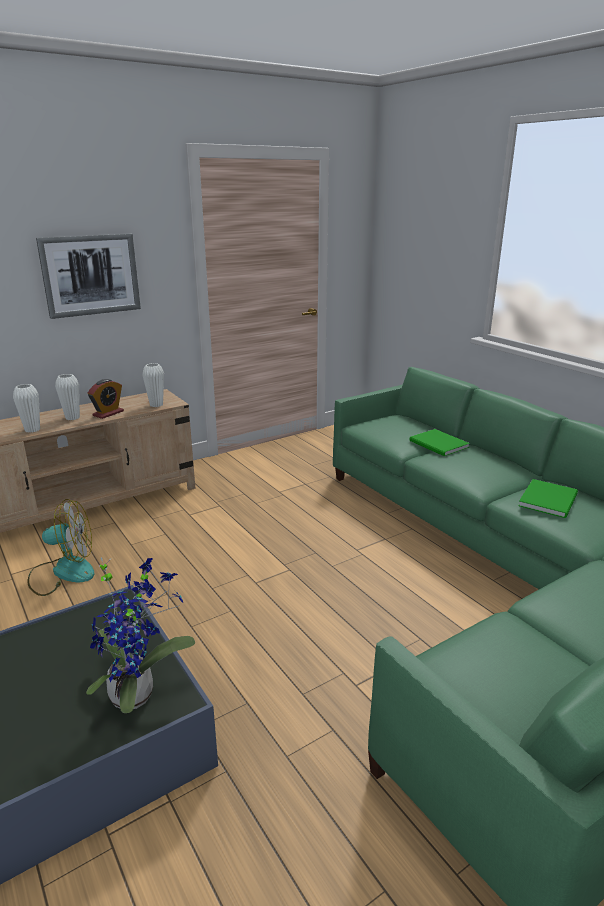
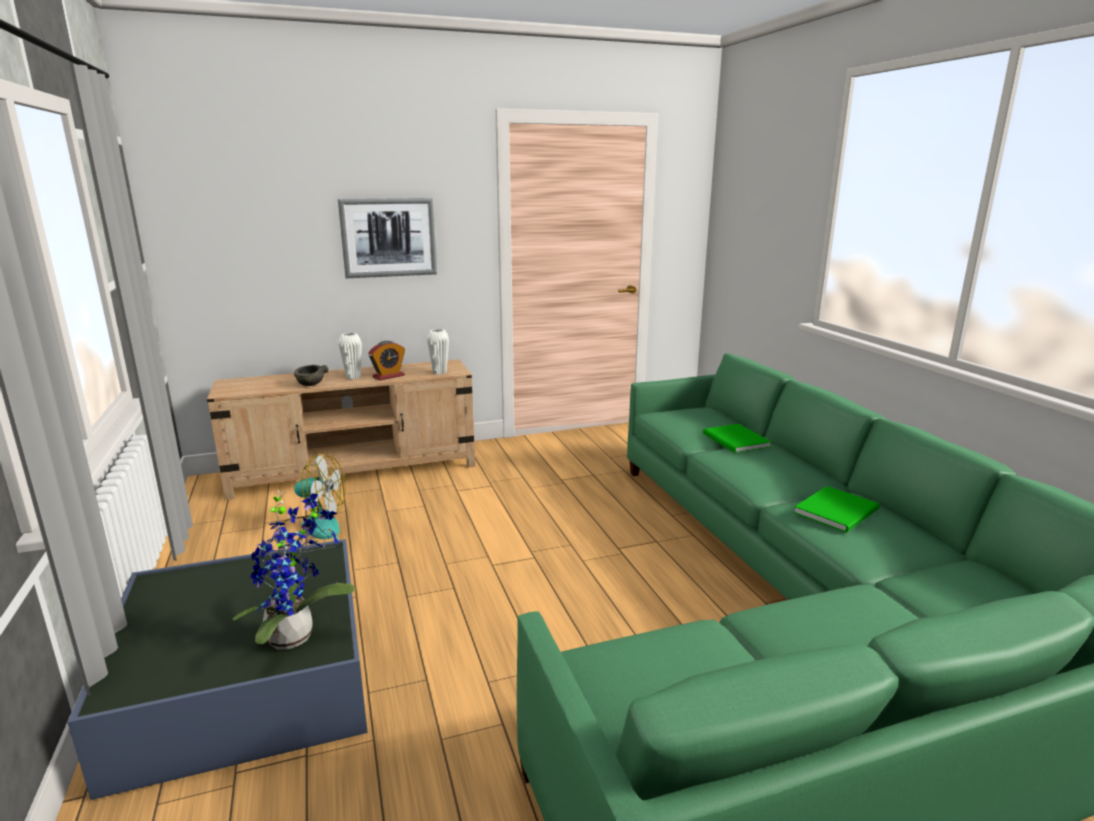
camera: 15 degrees right, 5 degrees down
(32, 430) = (310, 384): white vase -> grey bowl

